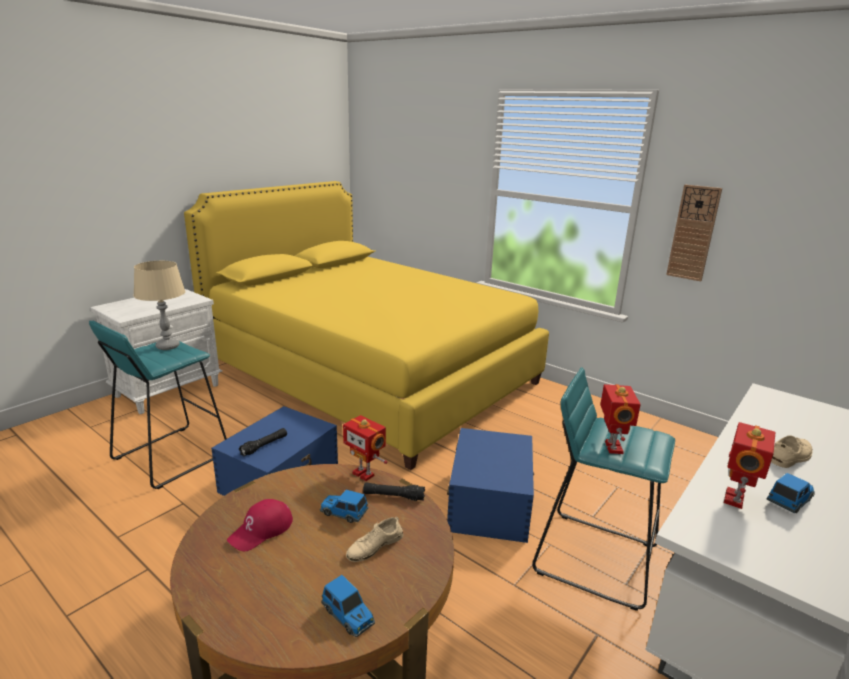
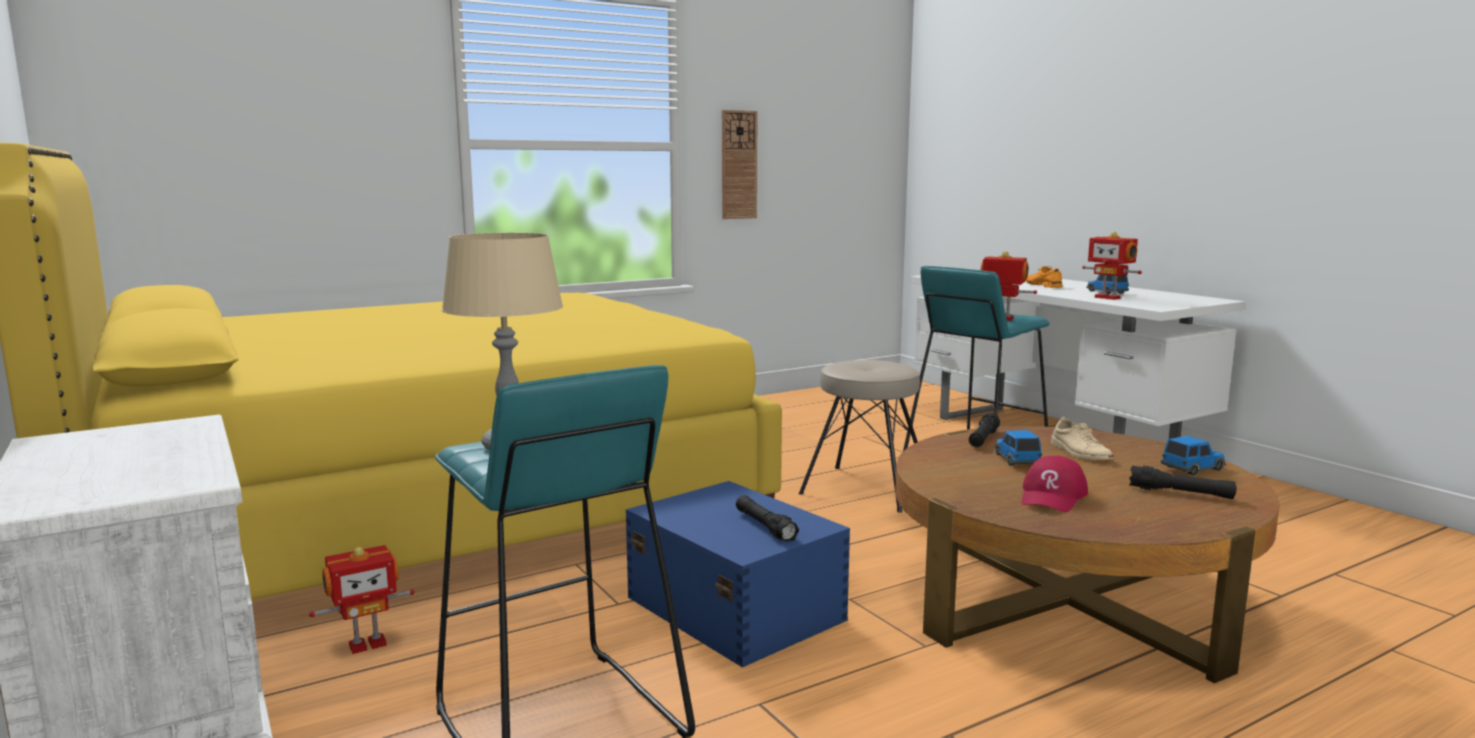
camera: 70 degrees left, 10 degrees down
(261, 530) = (1052, 496): red cap -> red cap turned 60 degrees clockwise
(278, 599) = (1181, 493): none -> black flashlight
(343, 513) = (1016, 460): toy car -> toy car turned 135 degrees clockwise
(364, 473) = (929, 446): toy robot -> toy robot (367, 644)
(490, 502) = (866, 489): blue storage box -> beige stool
(791, 457) = (1043, 285): beige shoe -> orange shoe

